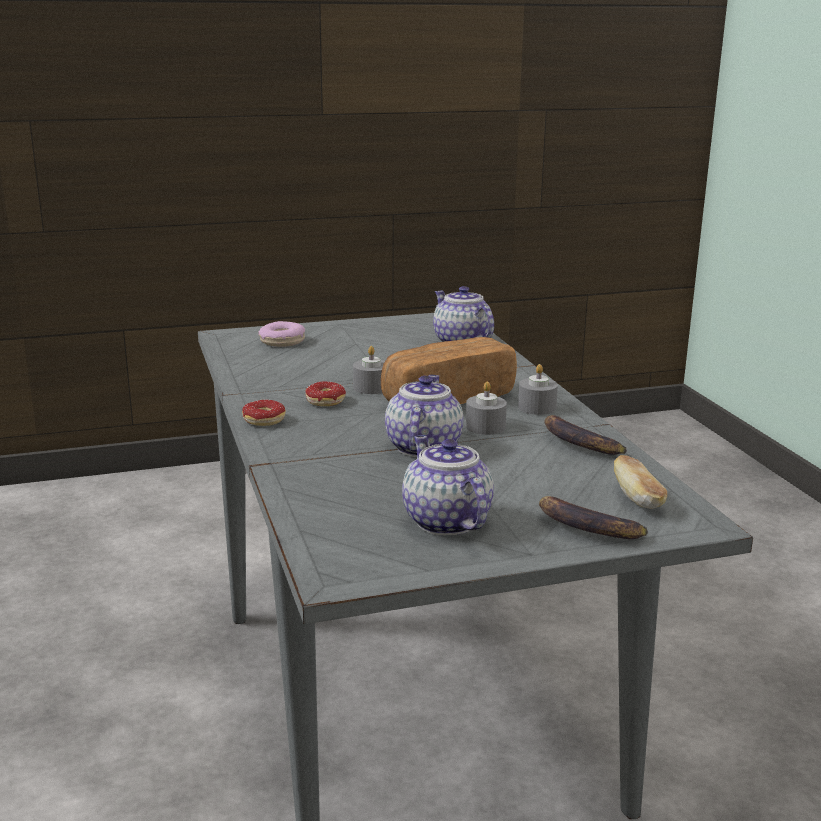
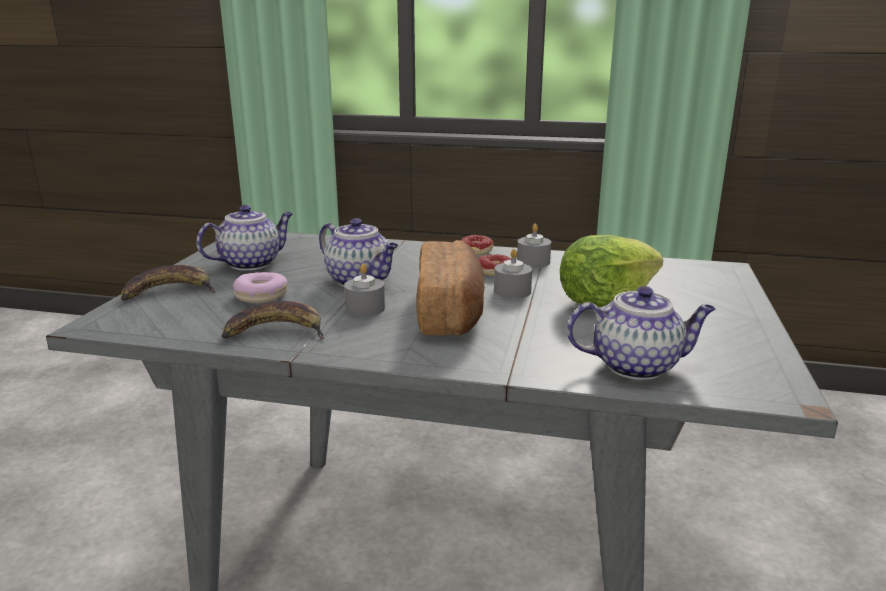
camera: 120 degrees right, 0 degrees up
(282, 341) = (689, 284): donut -> donut (261, 295)
(354, 359) = (604, 300): none -> lettuce
(445, 521) = (251, 263): teapot -> teapot turned 45 degrees counterclockwise
(537, 407) = (376, 341): grey candle -> grey candle (533, 262)
(637, 498) = (162, 318): bread -> none

